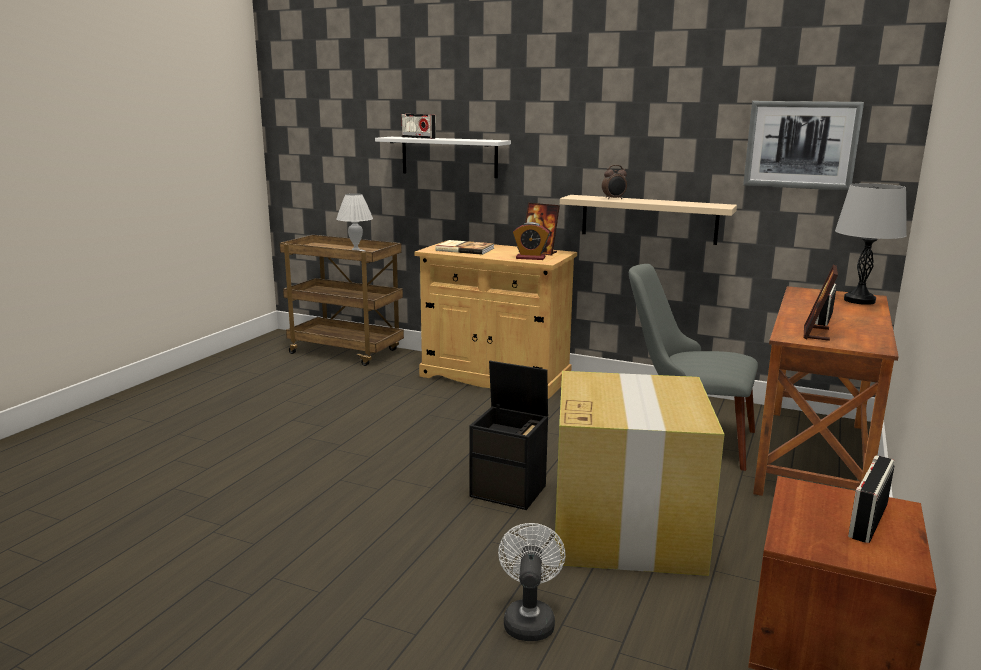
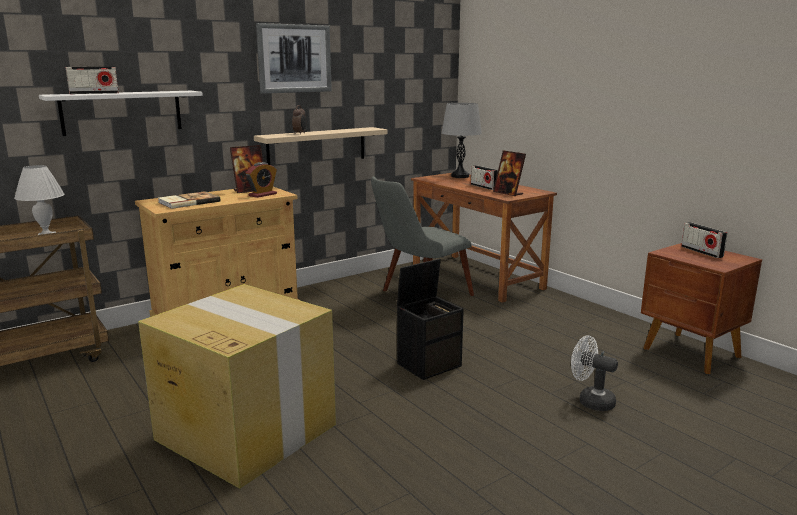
camera: 60 degrees left, 0 degrees up
(625, 528) = (510, 344): cardboard box -> cardboard box (245, 431)
(801, 145) = (403, 81): picture -> picture (294, 58)

